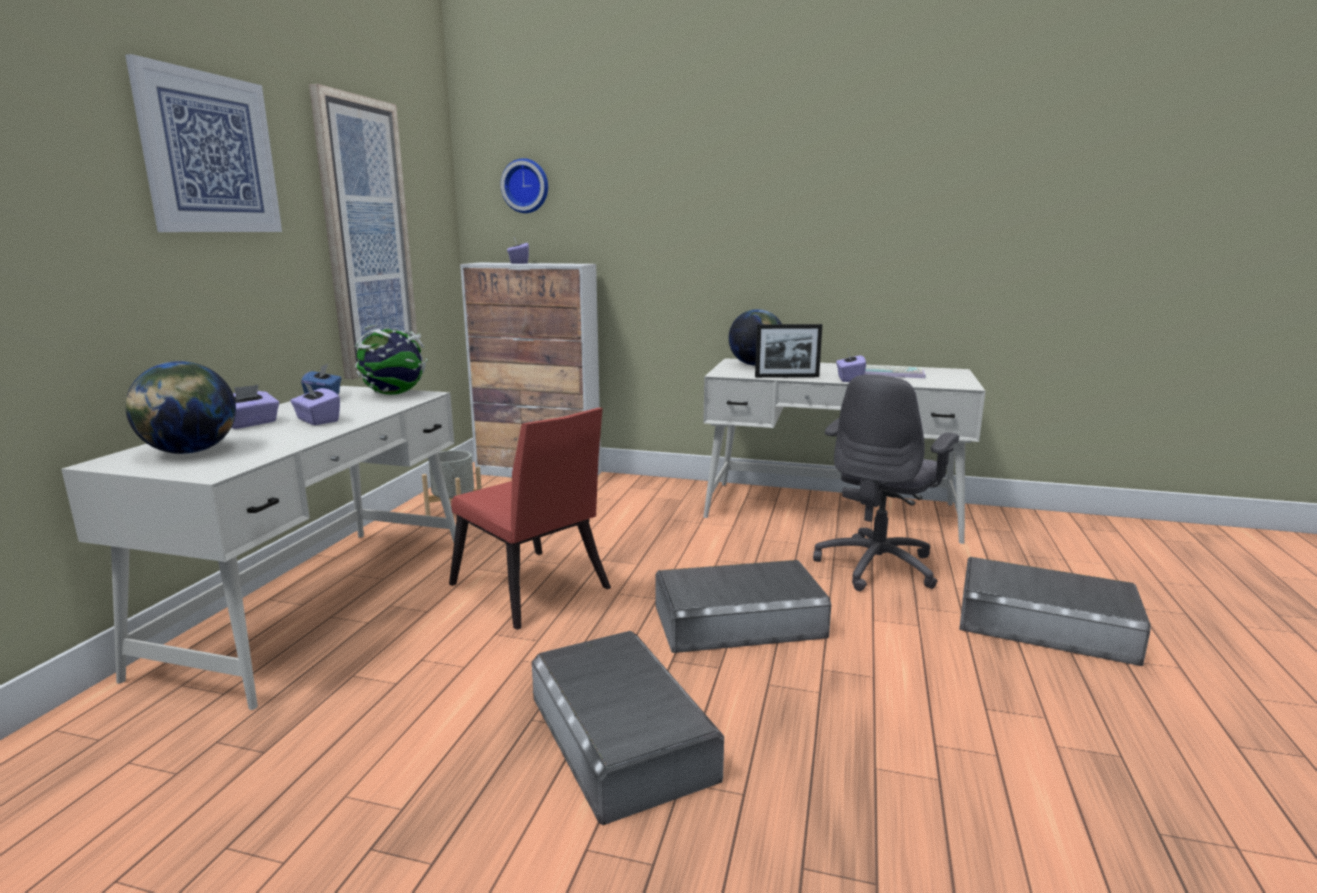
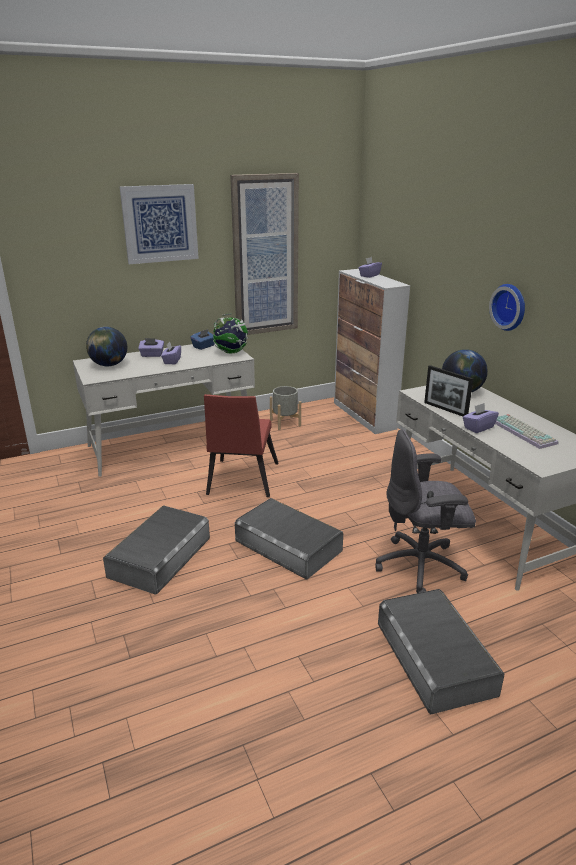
camera: 50 degrees right, 10 degrees up
(526, 186) = (386, 222): wall clock -> wall clock (510, 307)

